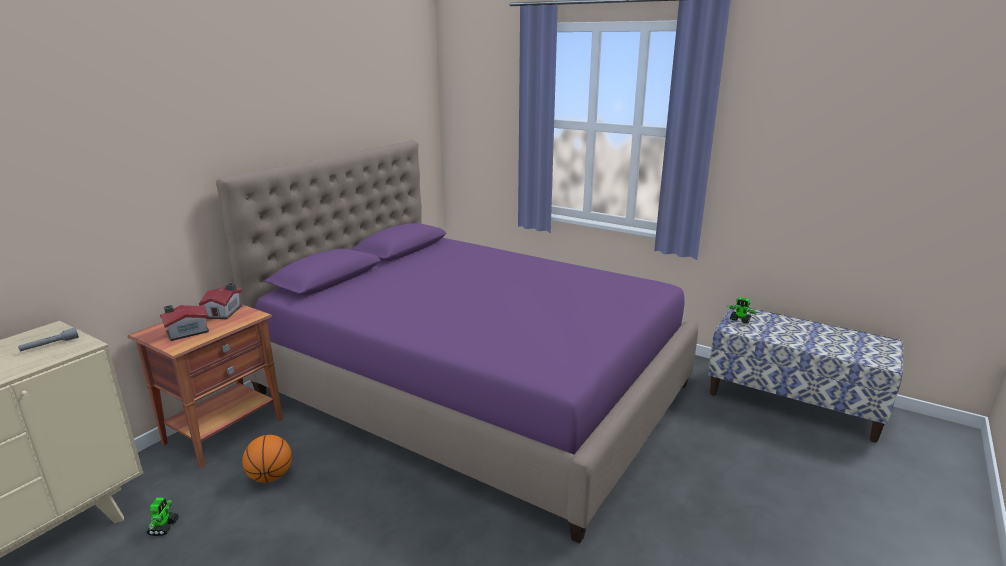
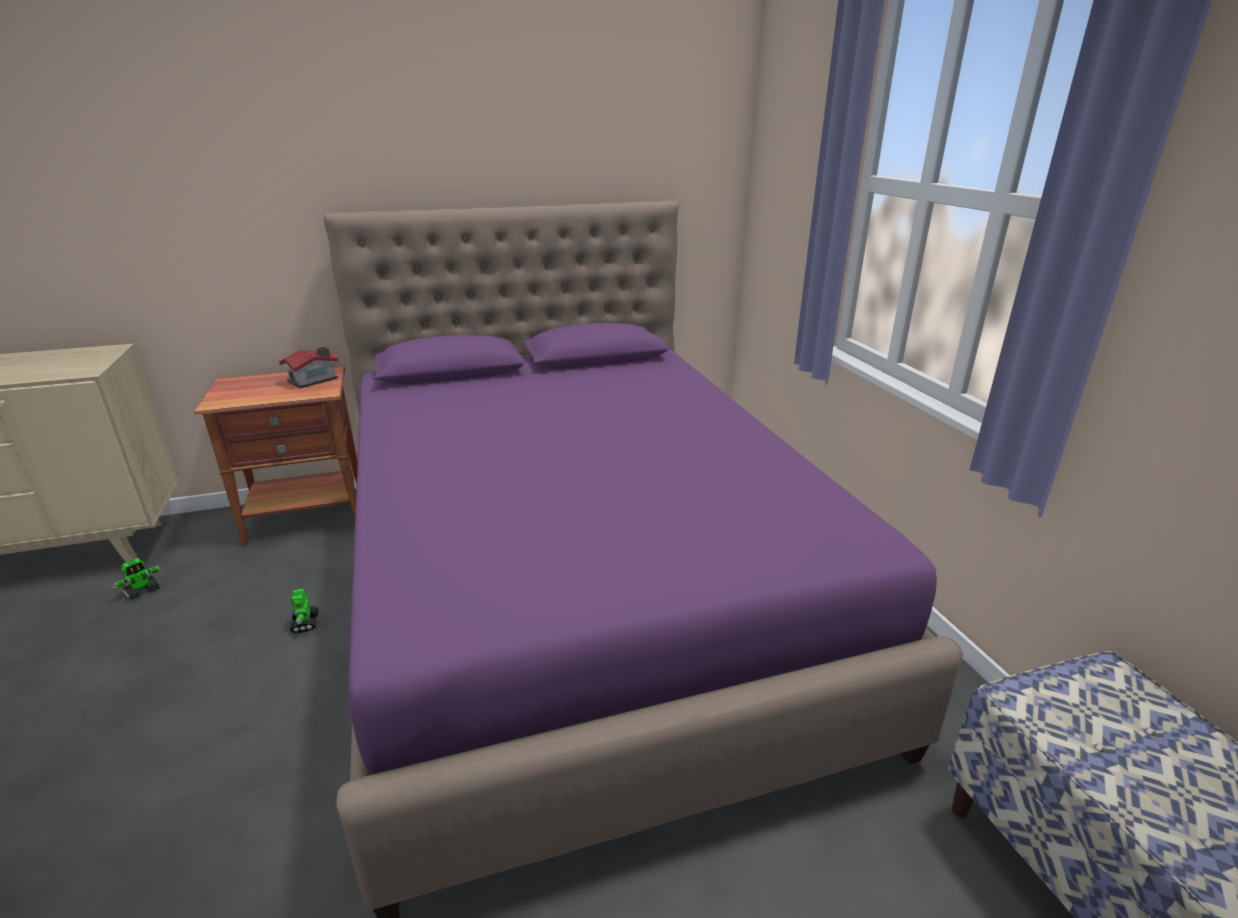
camera: 40 degrees right, 5 degrees up
(50, 345) = (74, 363): grey flashlight -> none
(186, 332) = (250, 390): toy house -> none
(270, 477) = (267, 587): basketball -> none
(740, 320) = (1075, 694): toy robot -> toy robot (305, 623)

